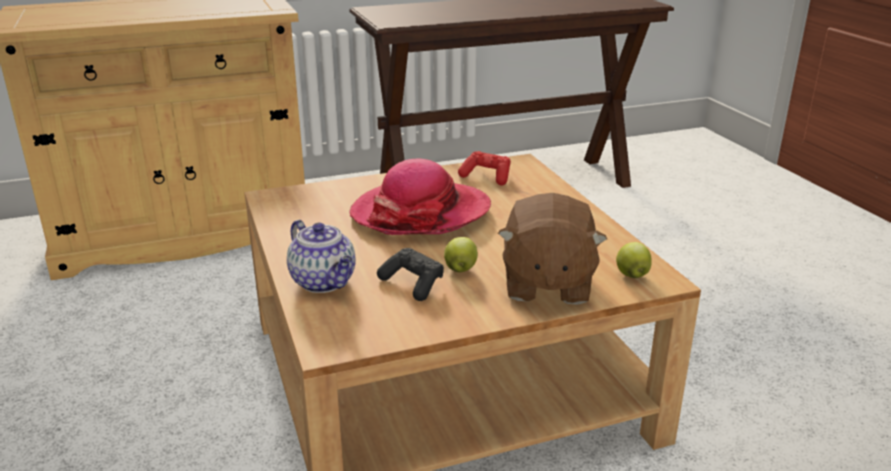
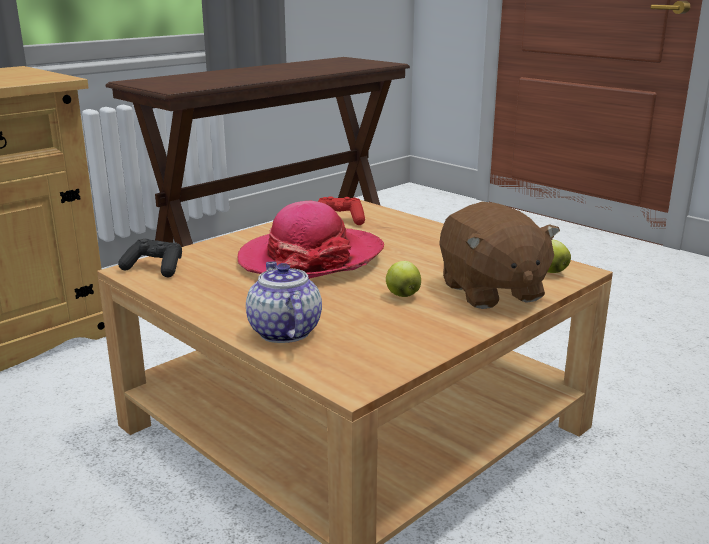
camera: 25 degrees left, 5 degrees down
(324, 282) = (283, 331): teapot -> teapot turned 135 degrees counterclockwise
(413, 284) = (373, 315): black game controller -> black game controller (155, 268)

